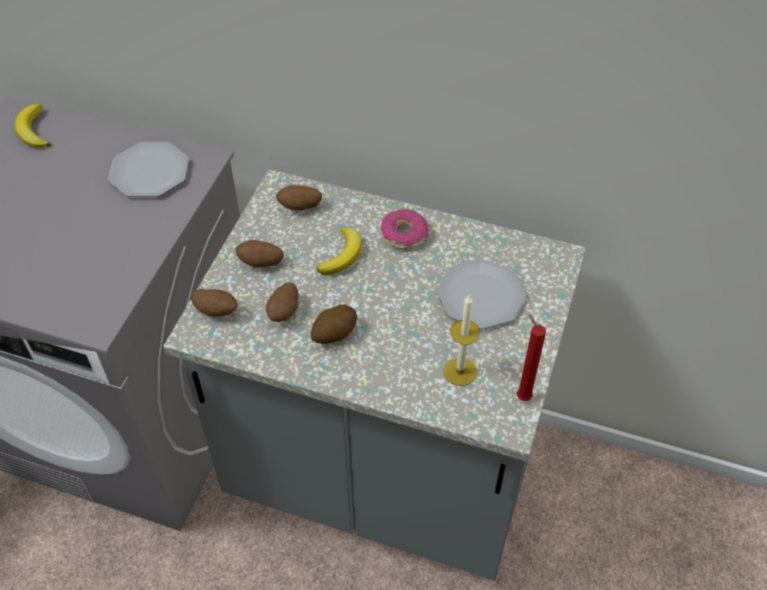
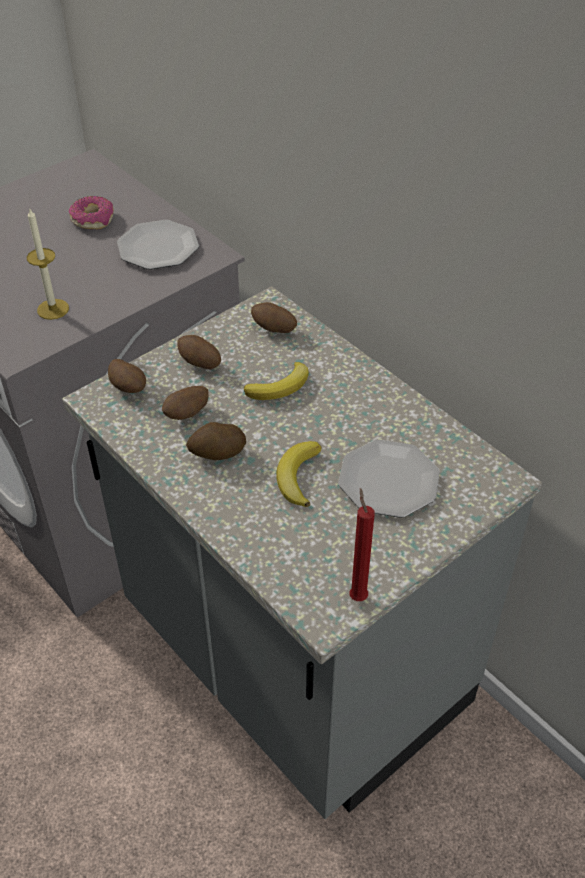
camera: 30 degrees right, 5 degrees down
(33, 131) = (91, 182): banana -> banana (298, 476)
(404, 234) = (354, 392): donut -> donut (93, 219)
(460, 371) = (312, 542): candle -> candle (53, 309)

